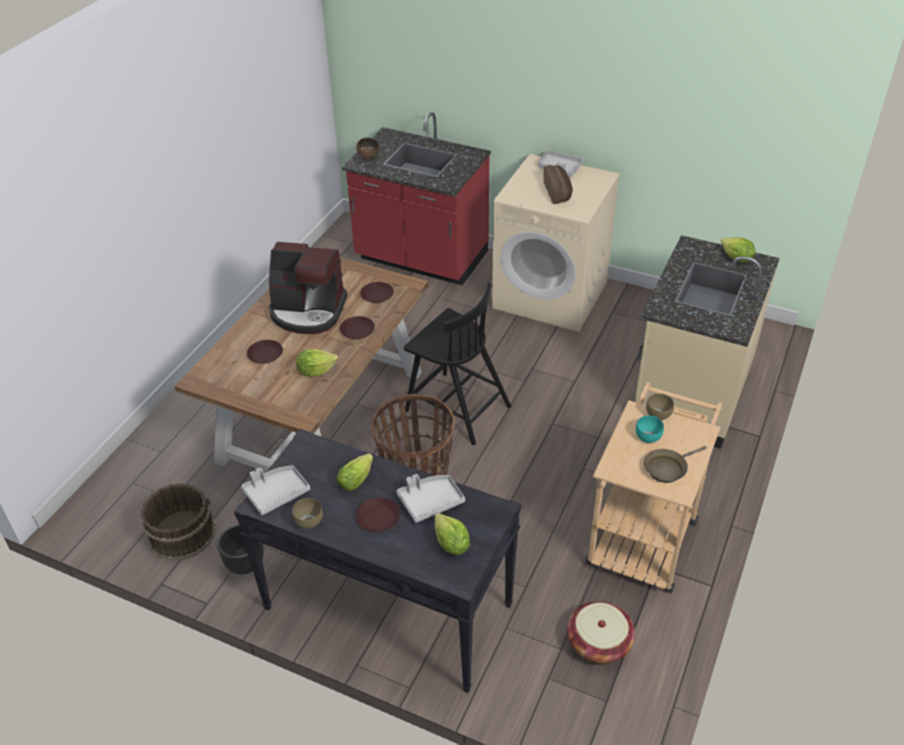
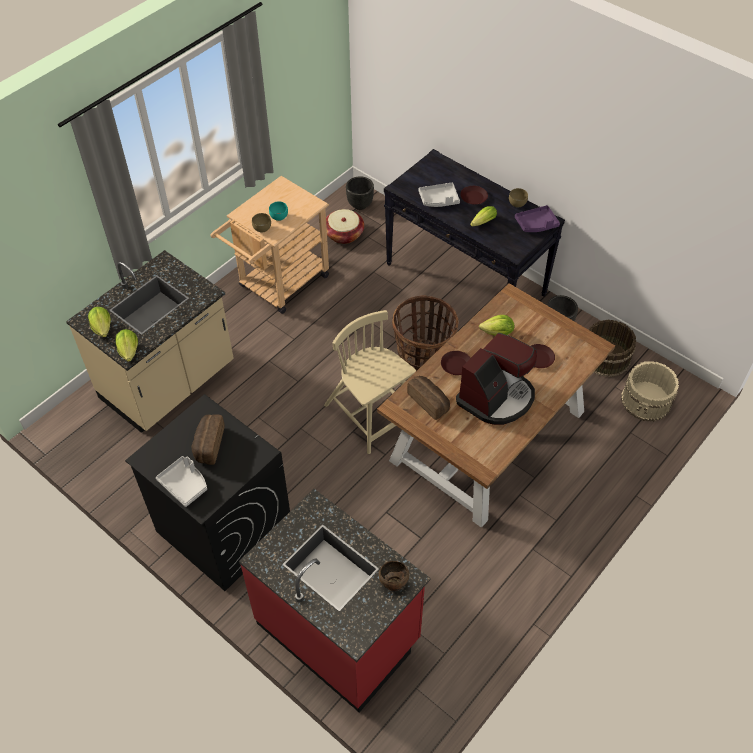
camera: 165 degrees left, 10 degrees up
(135, 491) = (647, 400): none -> beige bucket
(276, 493) = (536, 224): grey tray -> purple tray
(308, 311) = (496, 397): coffee machine -> coffee machine turned 105 degrees clockwise
(377, 295) = (429, 402): brown plate -> bread
(451, 544) = (434, 175): lettuce -> lettuce (129, 351)
(456, 407) = (370, 415): black chair -> beige chair
(551, 295) = (223, 528): beige washing machine -> black washing machine
(602, 713) = (360, 204): none -> black planter
(667, 468) = (280, 196): brown frying pan -> none

